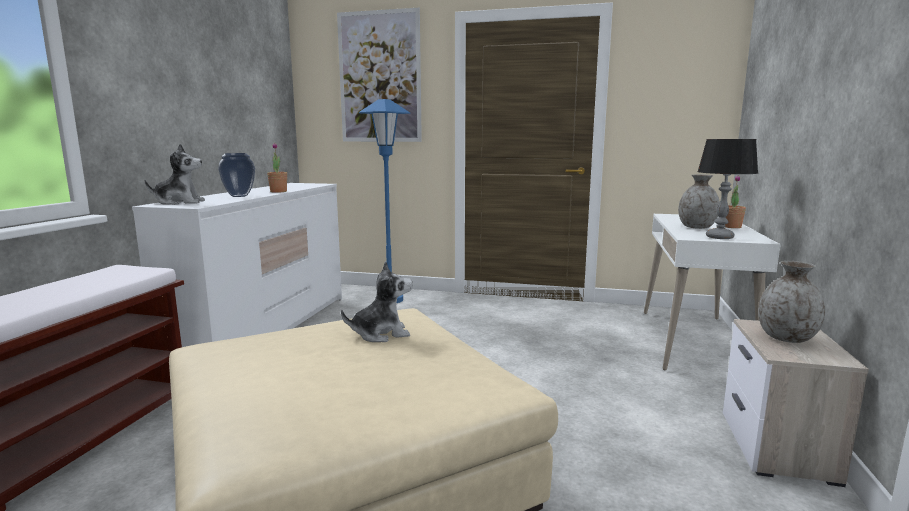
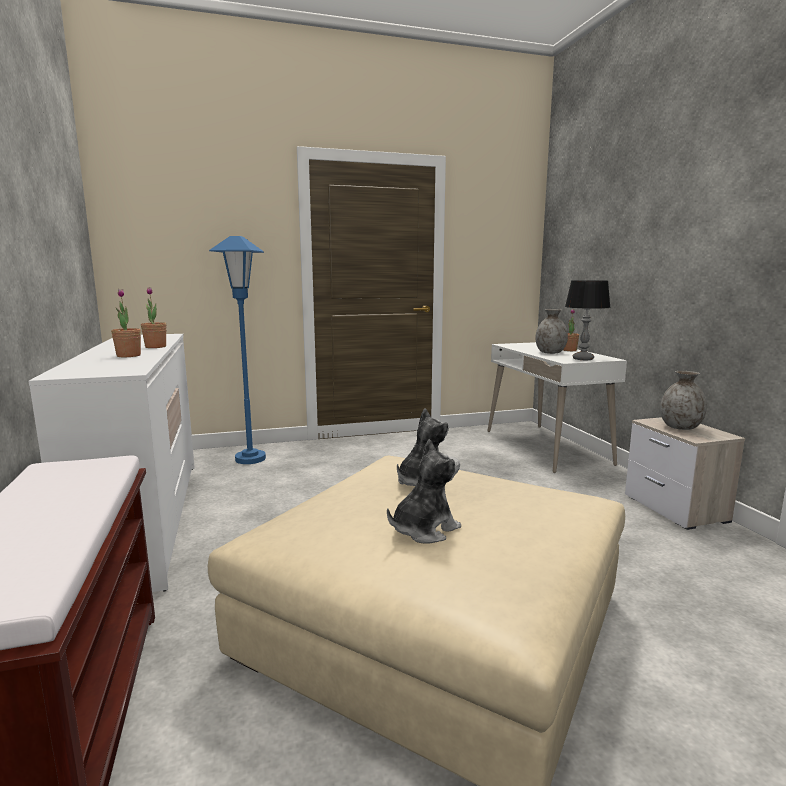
camera: 30 degrees left, 0 degrees up
(179, 202) = (83, 369): plush toy -> plush toy (424, 530)
(239, 196) = (128, 356): vase -> potted plant
(380, 77) = (210, 210): picture -> none

